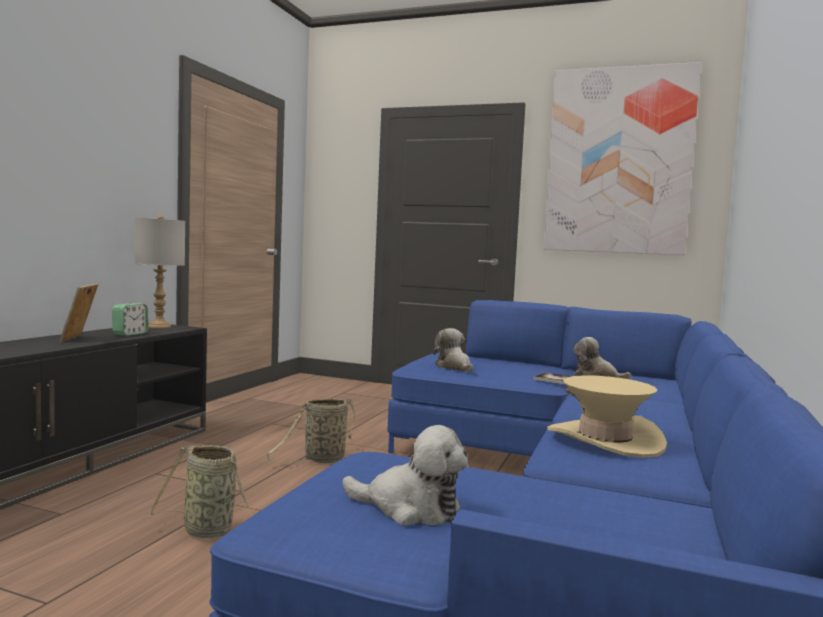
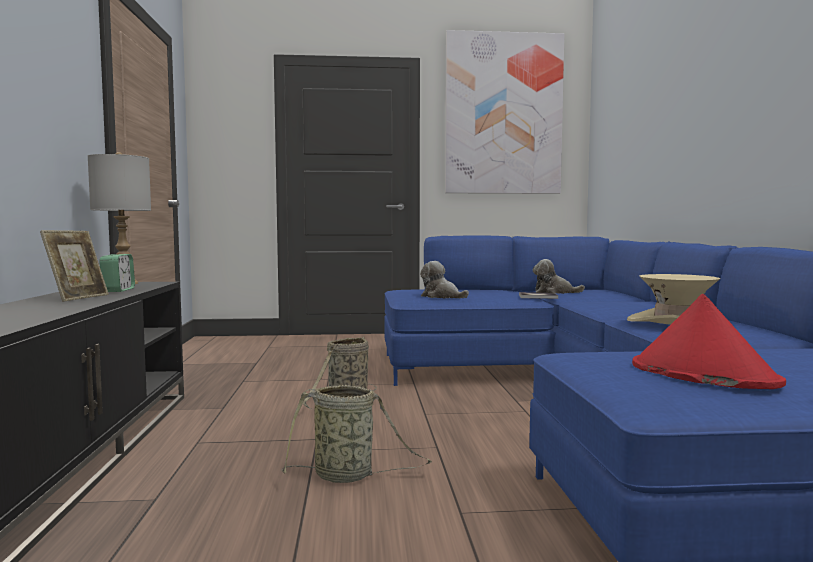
camera: 25 degrees left, 0 degrees up
(79, 339) = (77, 298): picture frame -> picture frame turned 135 degrees counterclockwise
(410, 508) = (701, 374): plush toy -> red hat

